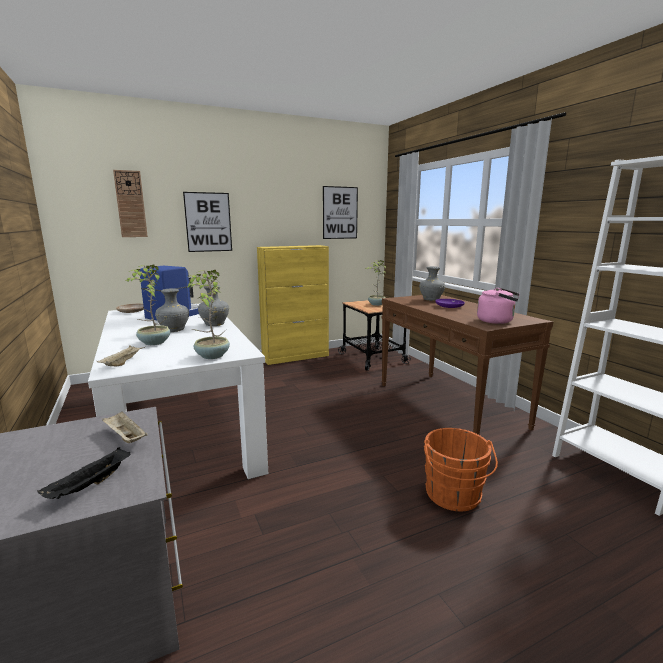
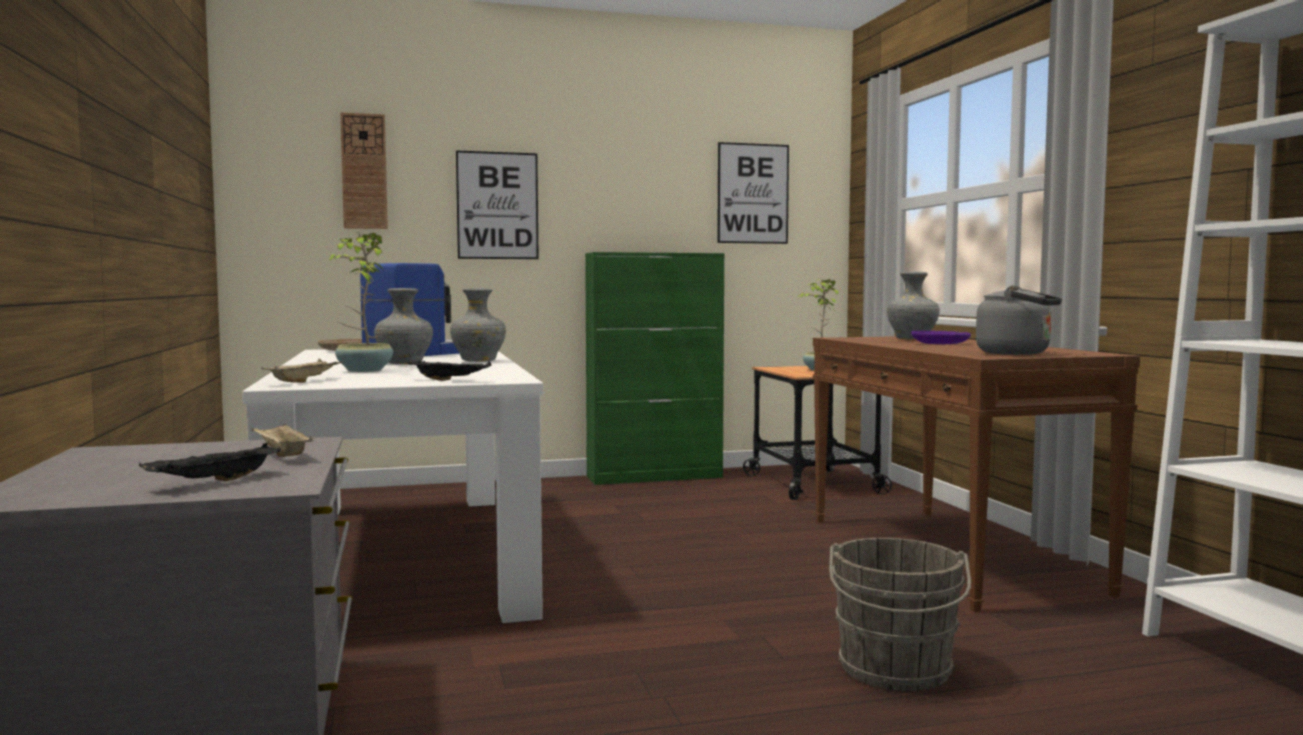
camera: 10 degrees right, 10 degrees down
(211, 356) = (451, 380): potted plant -> black tray
(296, 357) = (655, 477): yellow cabinet -> green cabinet
(453, 496) = (894, 671): orange bucket -> grey bucket
(497, 321) = (1018, 353): pink kettle -> grey kettle

